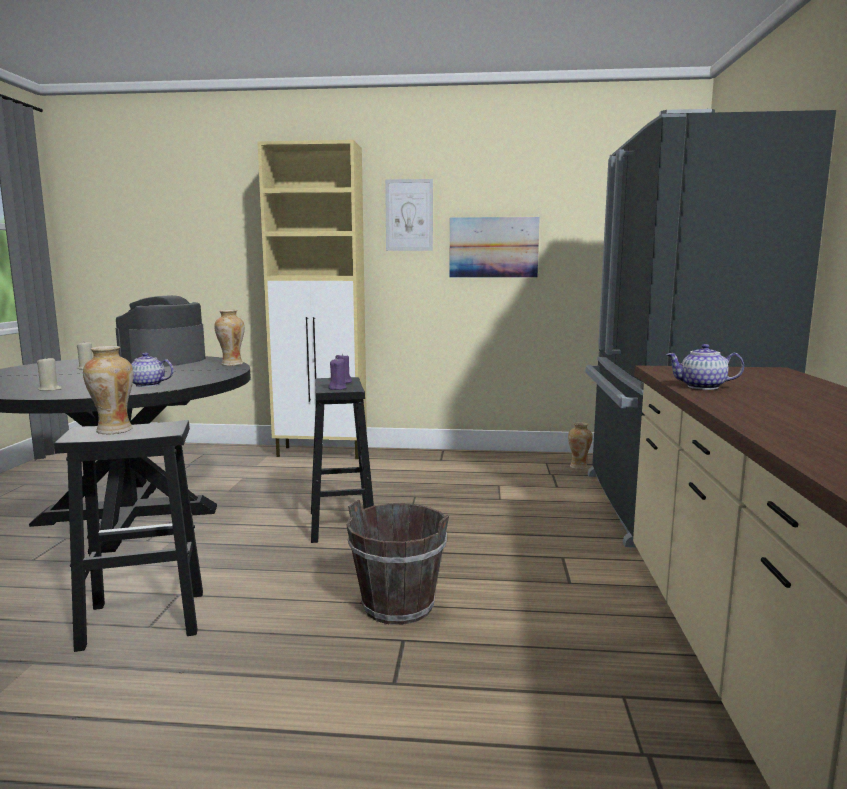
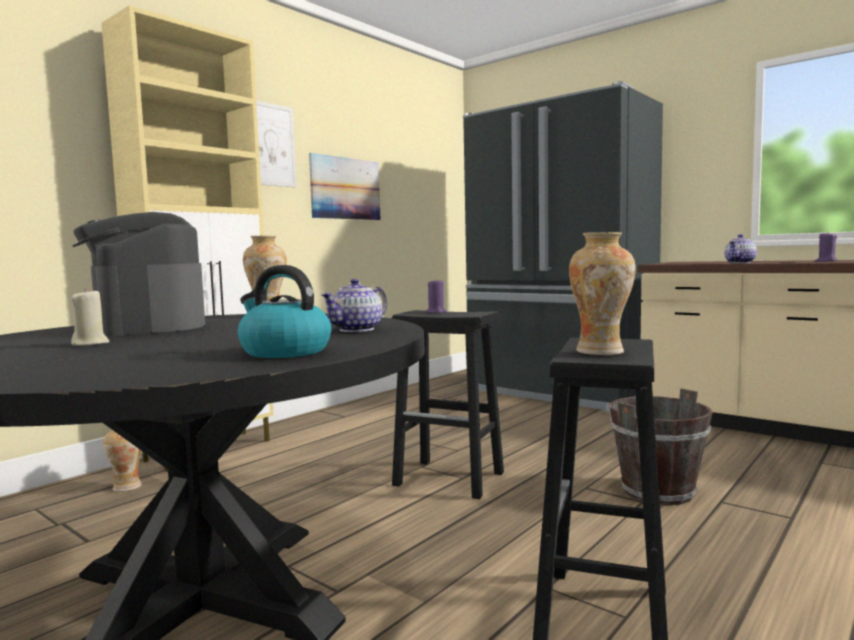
camera: 55 degrees left, 5 degrees down
(49, 389) = (284, 352): beige candle -> kettle
(337, 388) = (471, 313): purple candle -> purple candle (826, 261)
(578, 467) = (445, 389): vase -> vase (127, 487)

